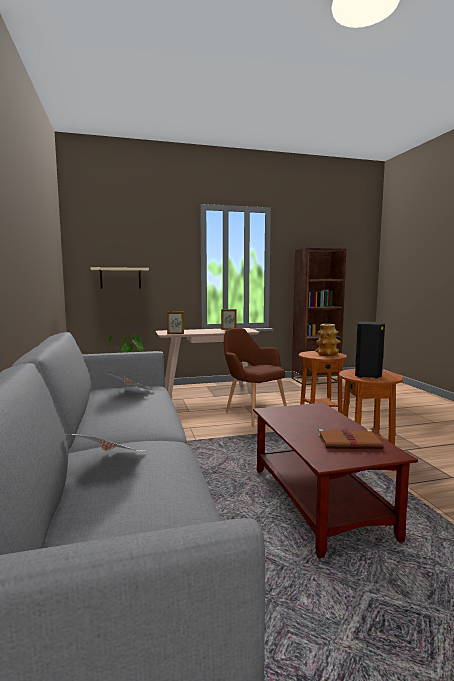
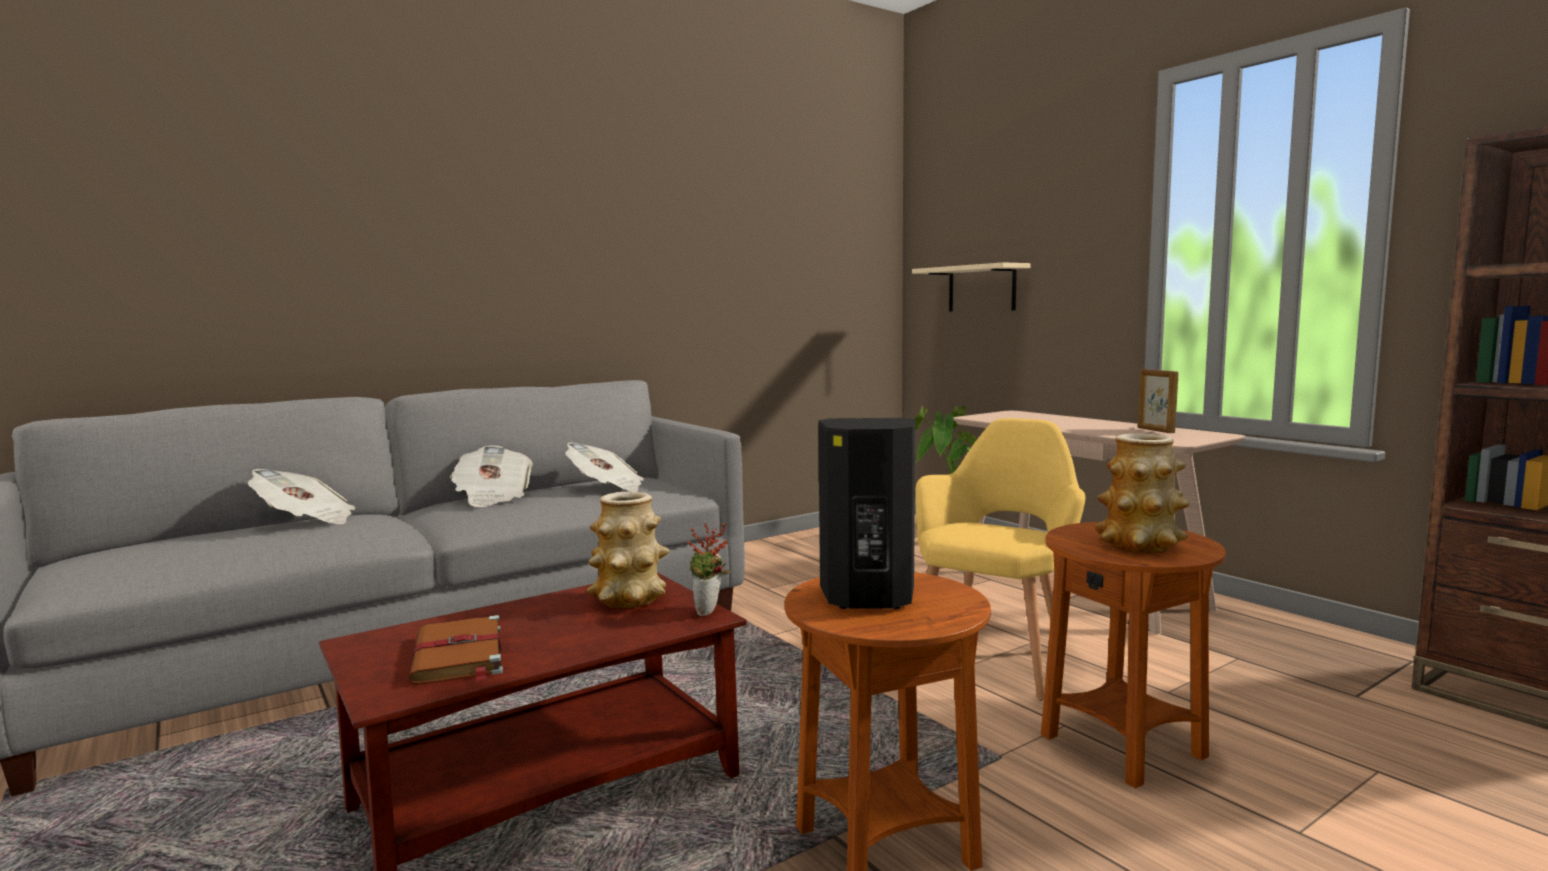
camera: 70 degrees right, 0 degrees up
(111, 415) = (492, 498): none -> newspaper
(175, 334) = (988, 420): picture frame -> none
(252, 413) = (996, 657): brown armchair -> yellow armchair
(291, 414) = (629, 599): none -> vase
(314, 405) = (710, 612): none -> potted plant

